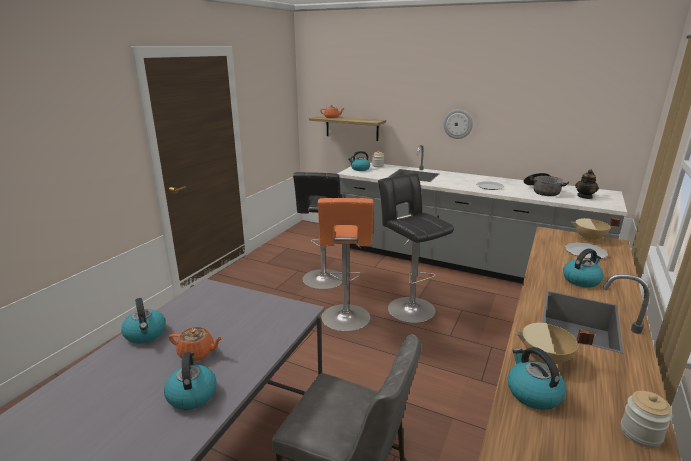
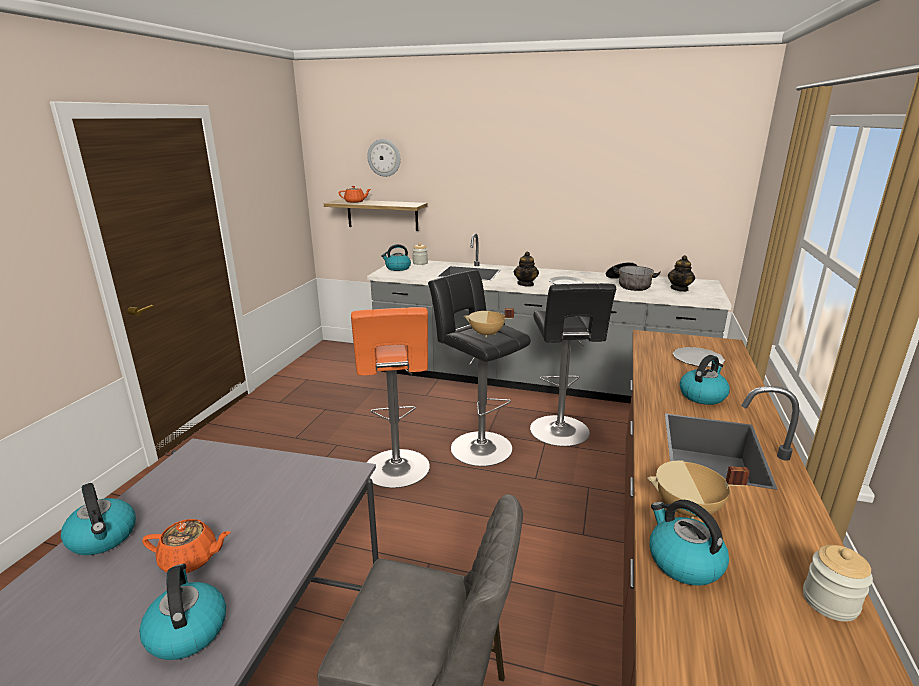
camera: 10 degrees left, 0 degrees up
(323, 280) = (360, 420): black stool -> black stool (560, 433)
(457, 186) = (525, 284): none -> teapot
(458, 124) = (519, 205): wall clock -> wall clock (384, 158)
(589, 239) = (698, 341): beige cooking pot -> beige cooking pot (486, 334)

